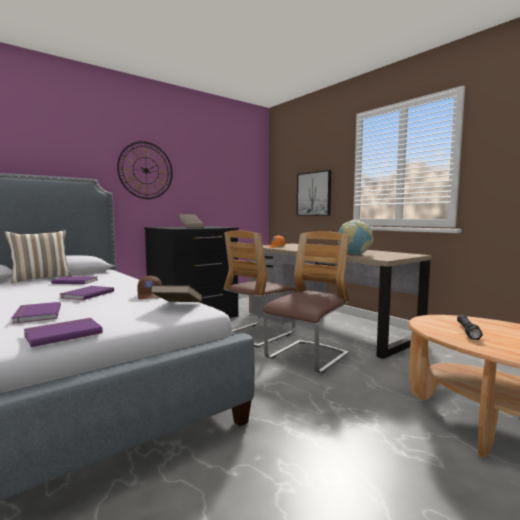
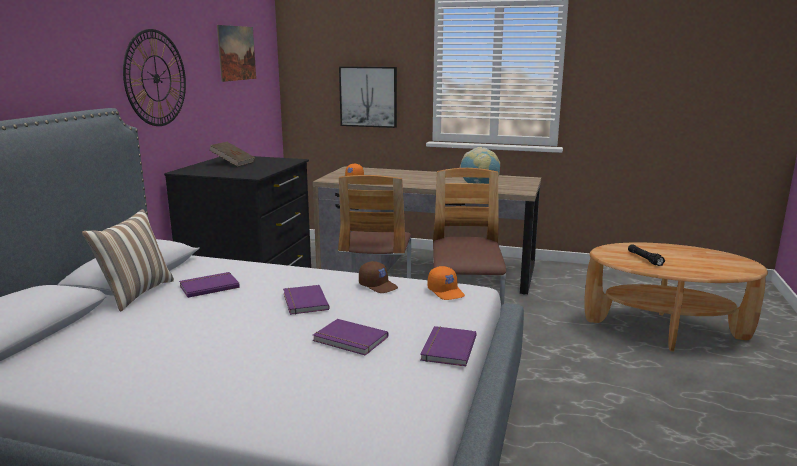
camera: 35 degrees left, 10 degrees up
(178, 306) = (446, 292): brown book -> orange cap
(225, 165) = (237, 53): none -> picture

